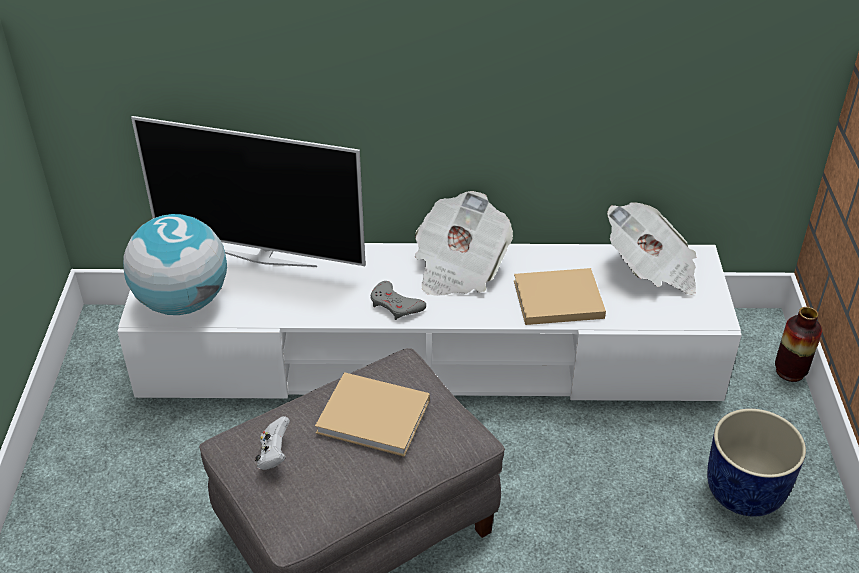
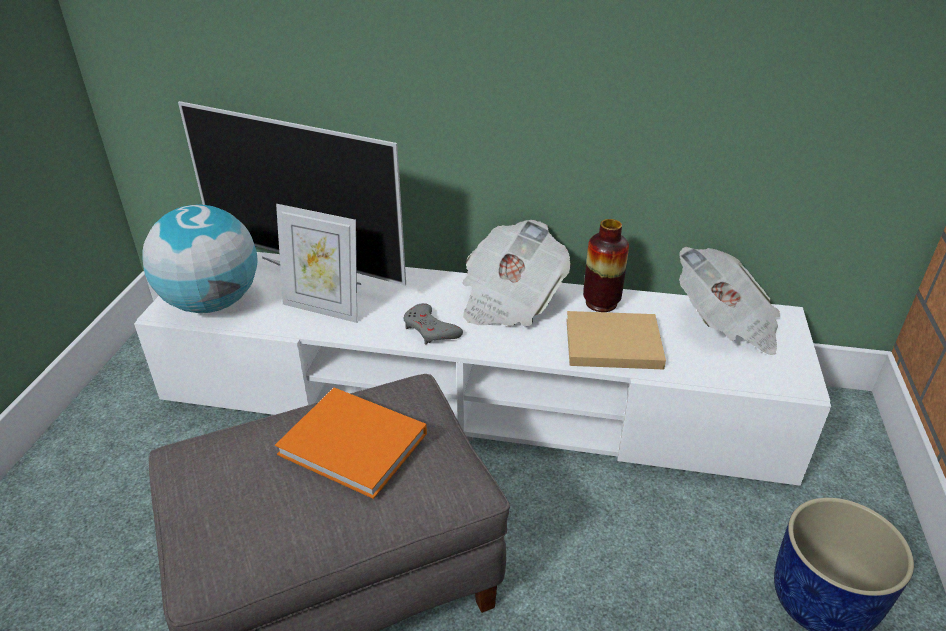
camera: 10 degrees right, 5 degrees down
(274, 455) = (218, 474): white game controller -> none
(291, 295) = (324, 308): none -> picture frame
(376, 417) = (356, 445): beige book -> orange book
(790, 371) = (882, 462): vase -> vase (601, 303)

